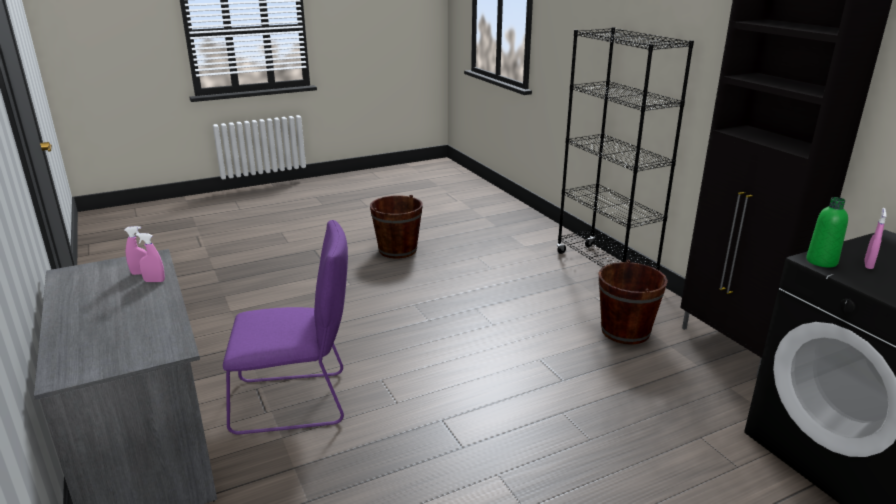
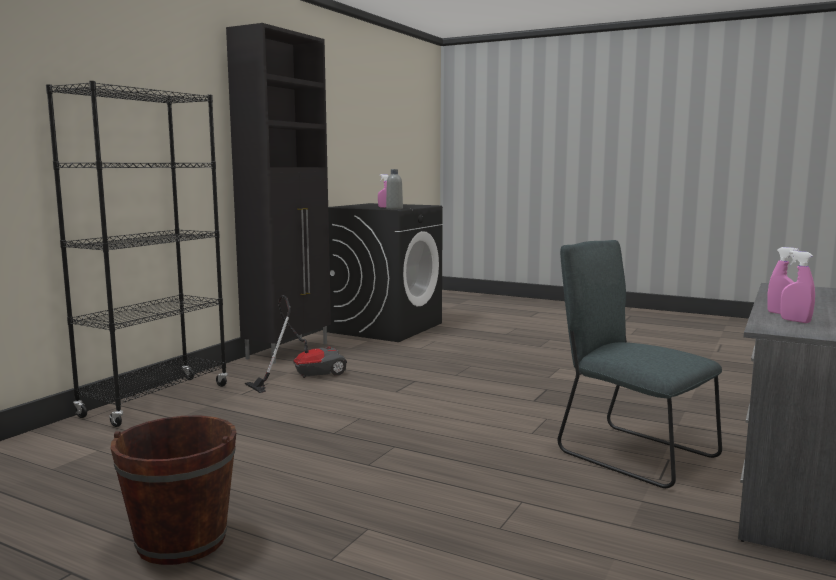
camera: 125 degrees left, 15 degrees down
(296, 401) = (630, 453): purple chair -> grey chair
(625, 331) = (304, 376): brown bucket -> vacuum cleaner
(821, 261) = (394, 208): green bottle -> grey bottle

